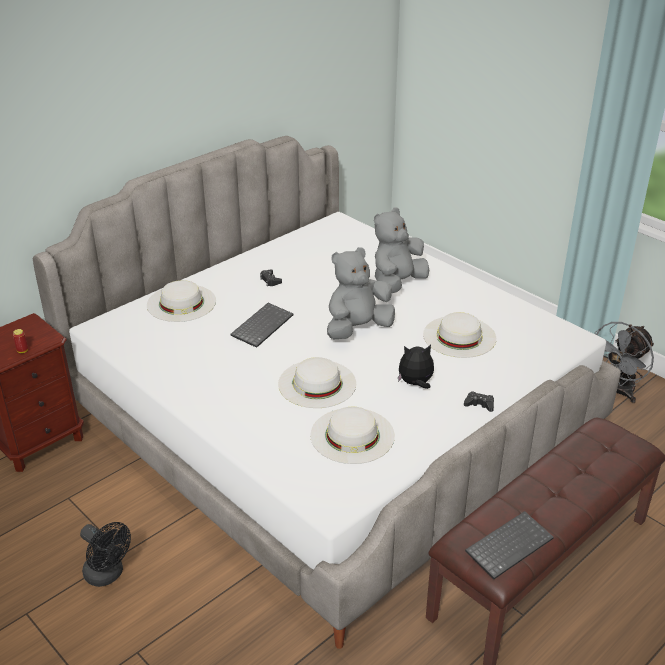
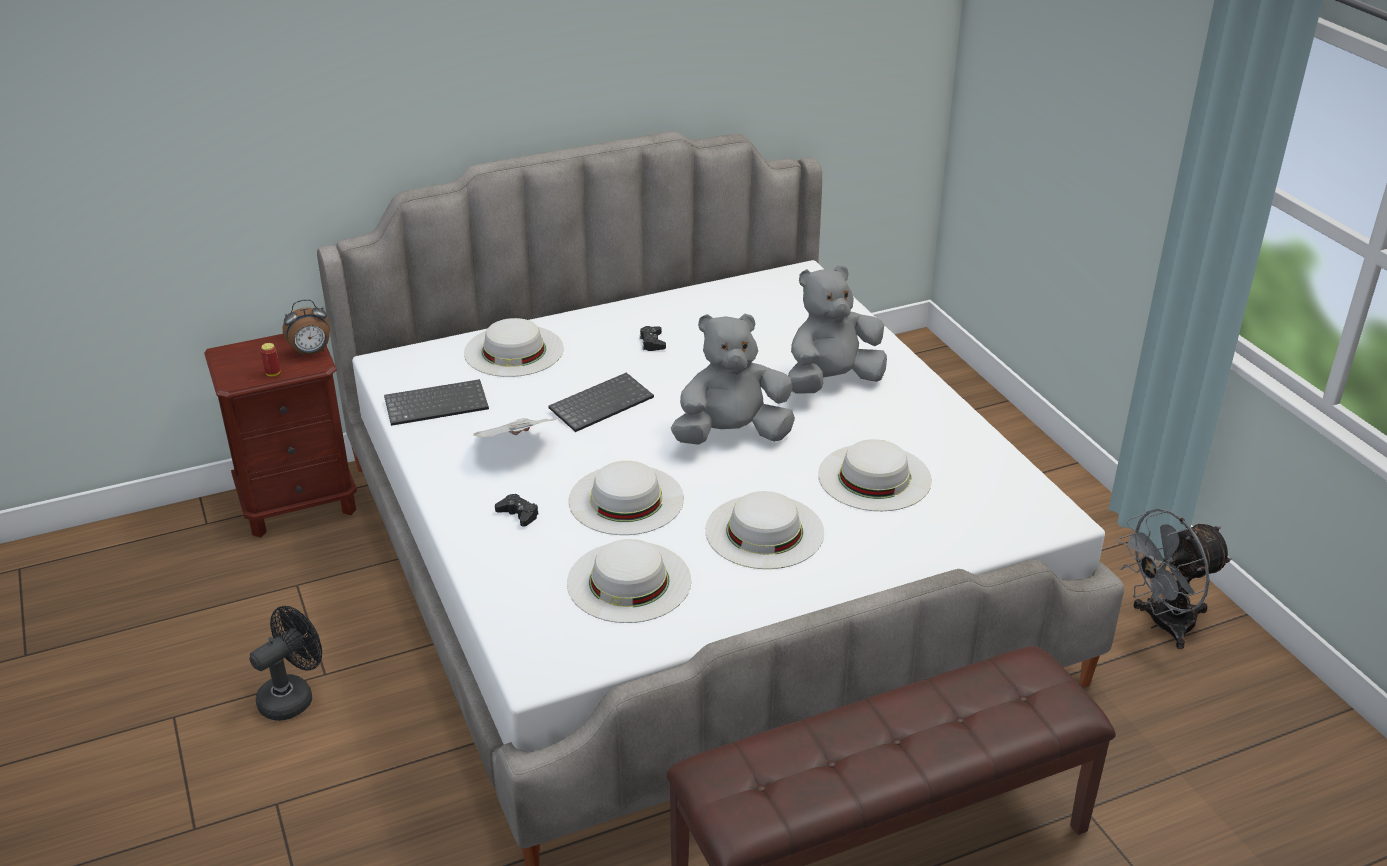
camera: 20 degrees right, 0 degrees up
(42, 331) = (311, 353): none -> alarm clock
(108, 575) = (293, 696): black fan -> black fan turned 105 degrees counterclockwise
(223, 365) = (516, 446): none -> newspaper
(415, 384) = (764, 531): plush toy -> white hat
(479, 404) = (839, 582): black game controller -> black game controller (518, 514)
(508, 544) = (776, 792): keyboard -> keyboard (437, 404)

